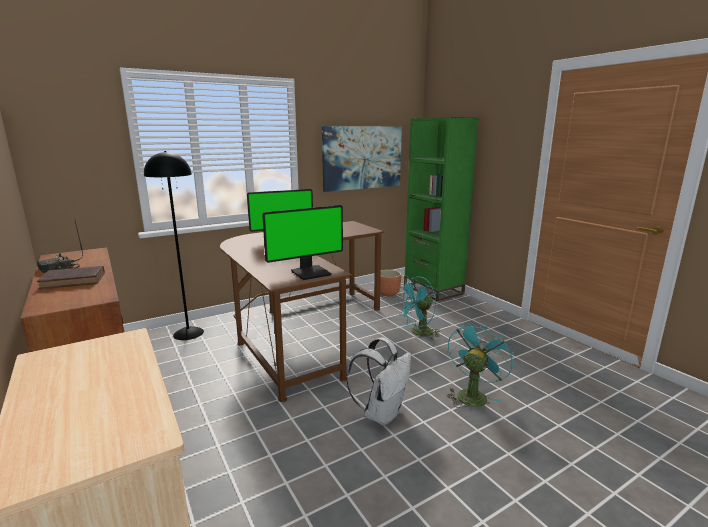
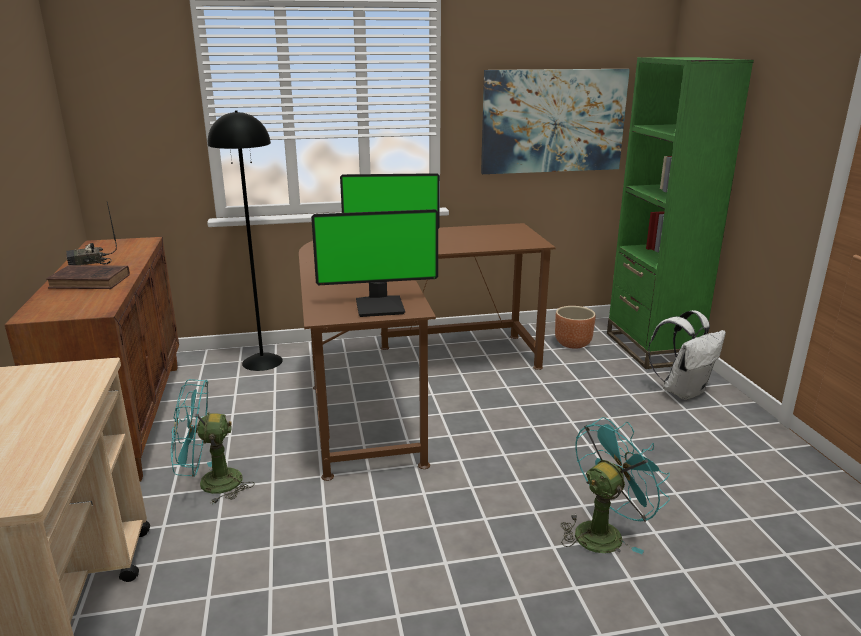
camera: 20 degrees right, 5 degrees up
(382, 413) = (447, 528): white backpack -> white backpack (682, 391)
(418, 333) = (579, 417): turquoise fan -> turquoise fan (210, 484)

